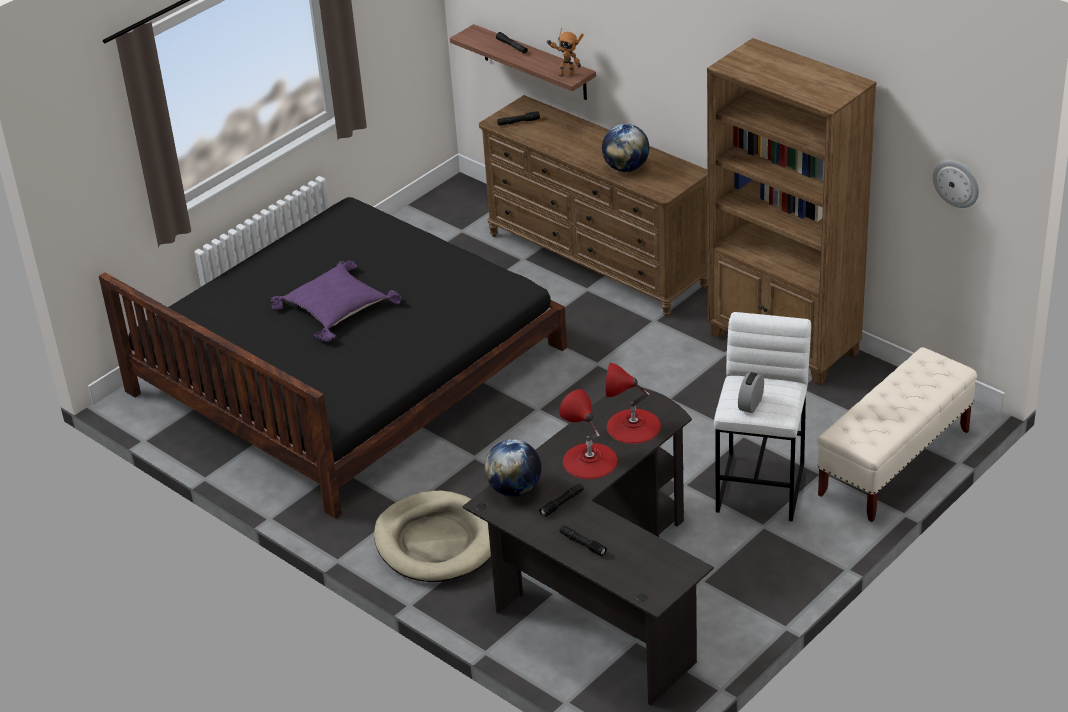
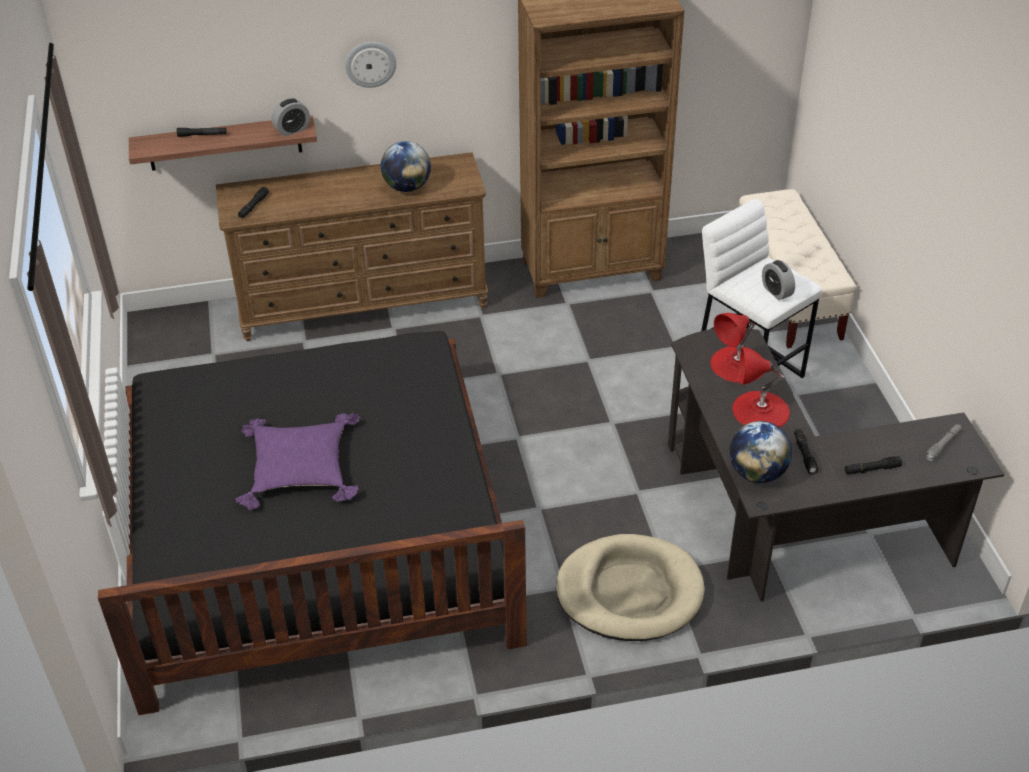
camera: 55 degrees left, 5 degrees up
(566, 74) = (292, 130): toy robot -> alarm clock
(655, 570) = (943, 445): none -> grey flashlight
(956, 183) = (743, 37): wall clock -> wall clock (370, 64)

